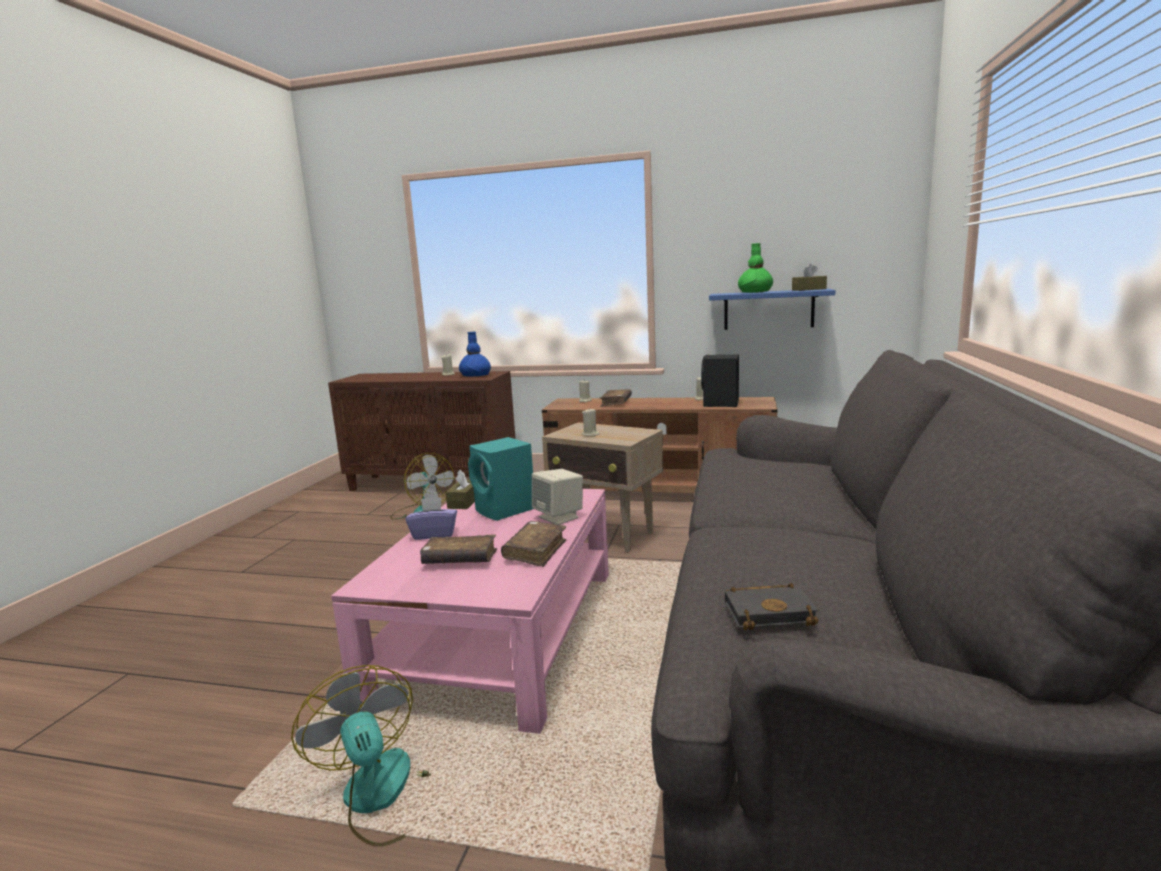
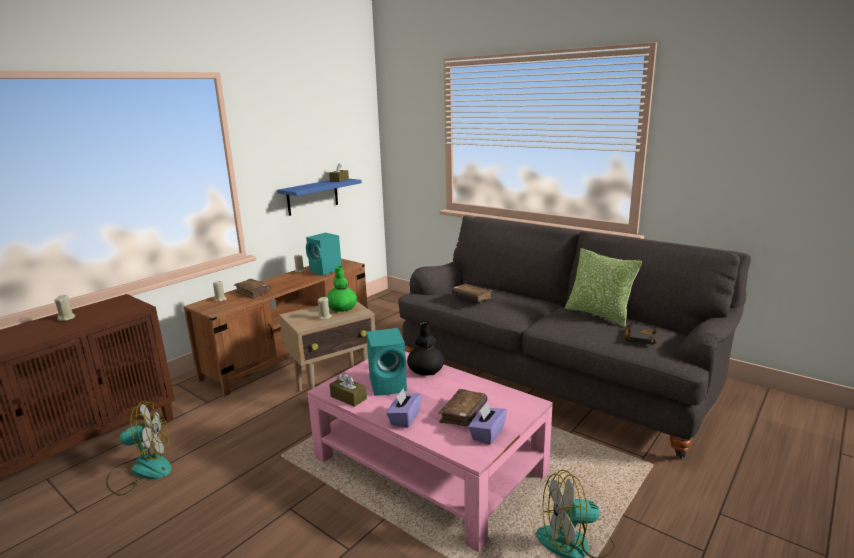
camera: 65 degrees left, 5 degrees up
(417, 582) = (487, 434): none -> purple tissue box
(475, 375) = (113, 308): blue vase -> none
(535, 551) = (474, 387): brown book -> brown book (471, 298)
(559, 517) = (425, 369): beige speaker -> black vase
(720, 404) = (326, 271): black speaker -> turquoise speaker
(755, 292) = (312, 185): green vase -> green vase (342, 307)
(834, 560) = (599, 314): none -> pillow

